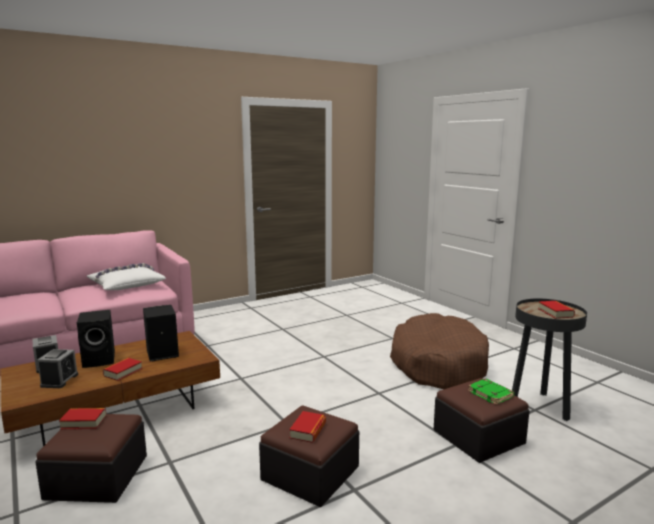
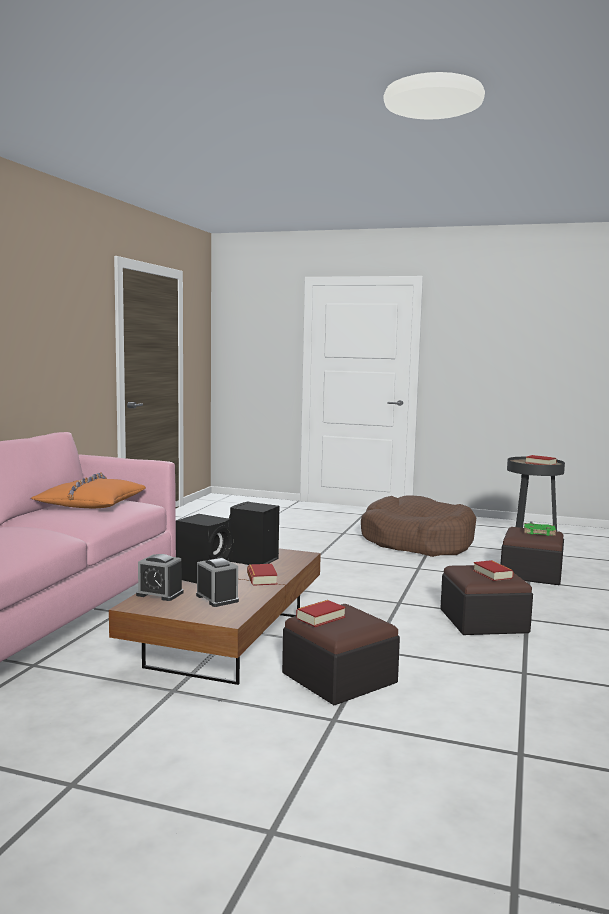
camera: 40 degrees left, 5 degrees down
(126, 285) = (91, 504): white pillow -> orange pillow

